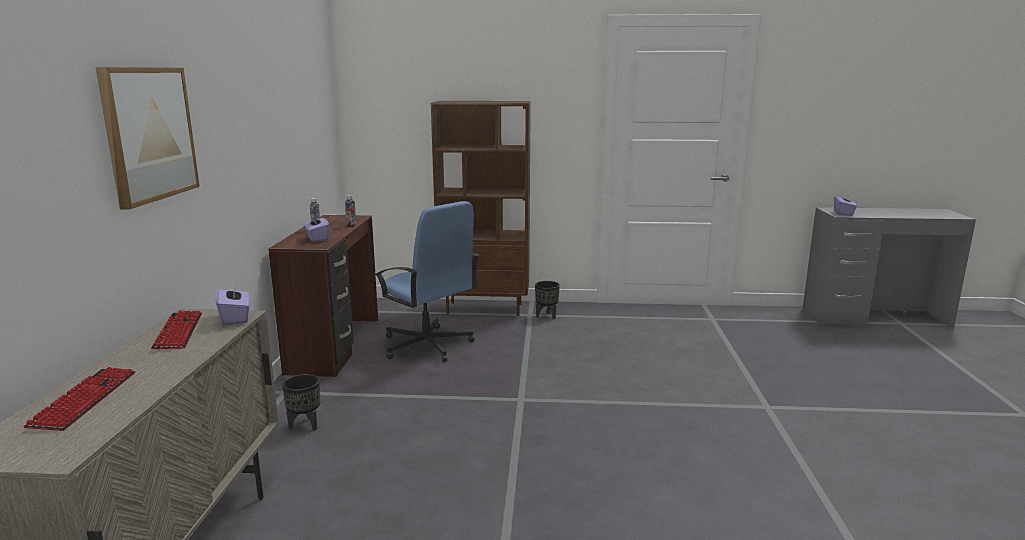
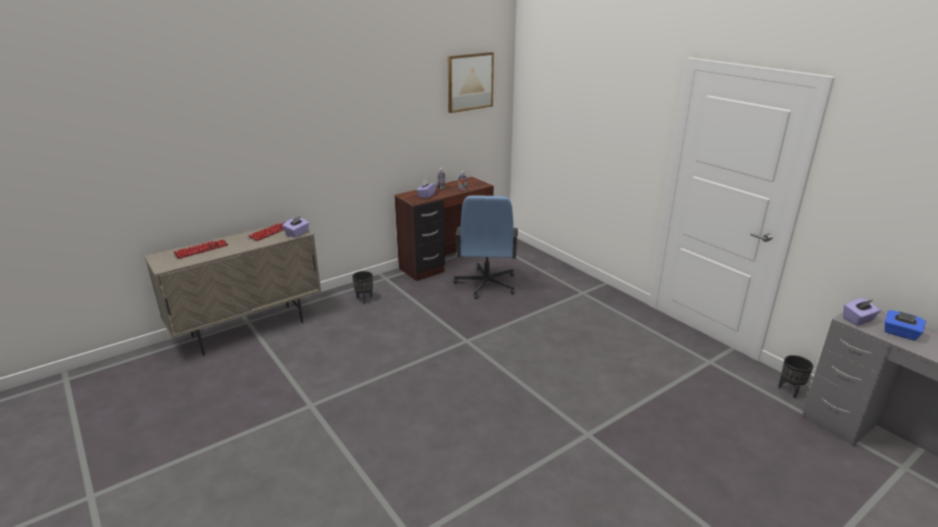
camera: 50 degrees right, 10 degrees up
(149, 134) = (287, 134): picture -> picture (469, 82)
(485, 308) = (565, 275): brown bookcase -> none
(547, 316) = (591, 298): black planter -> black planter (790, 390)
(873, 213) = (900, 333): none -> blue tissue box

